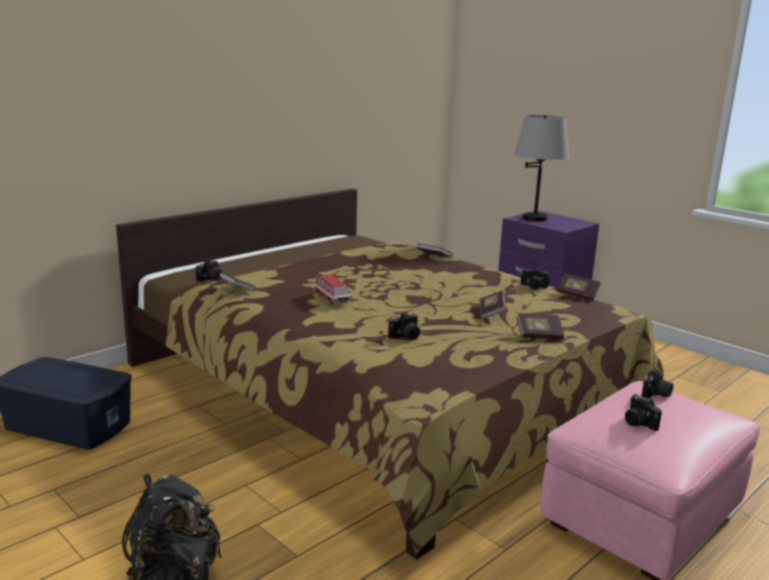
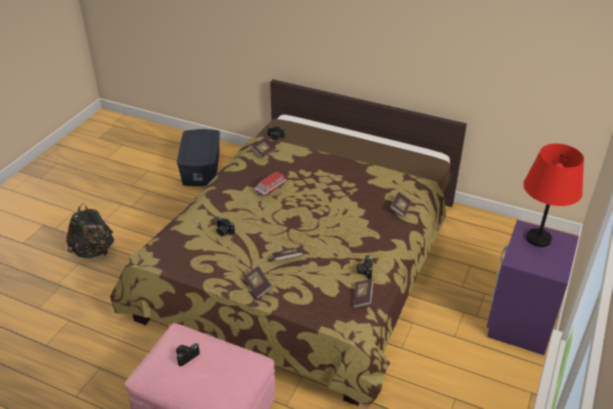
camera: 70 degrees right, 20 degrees up
(535, 218) = (539, 238): grey table lamp -> red table lamp
(656, 394) = (234, 364): camera -> none

